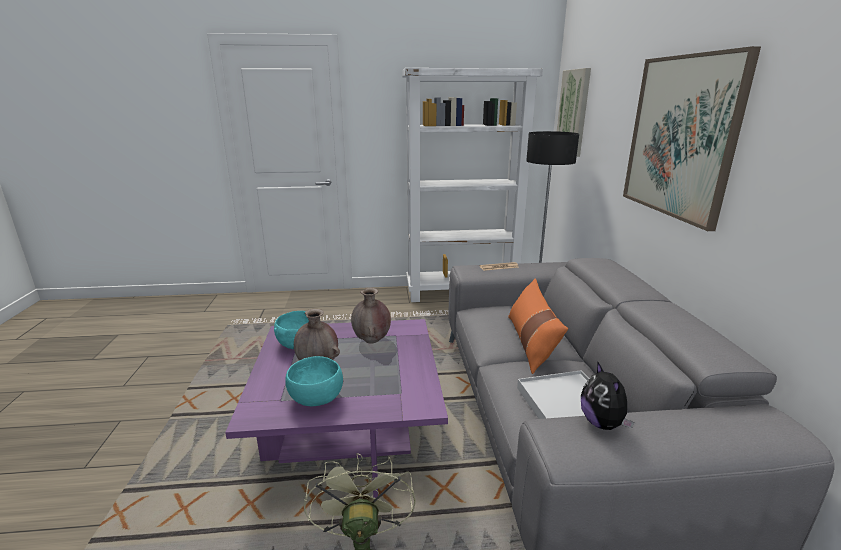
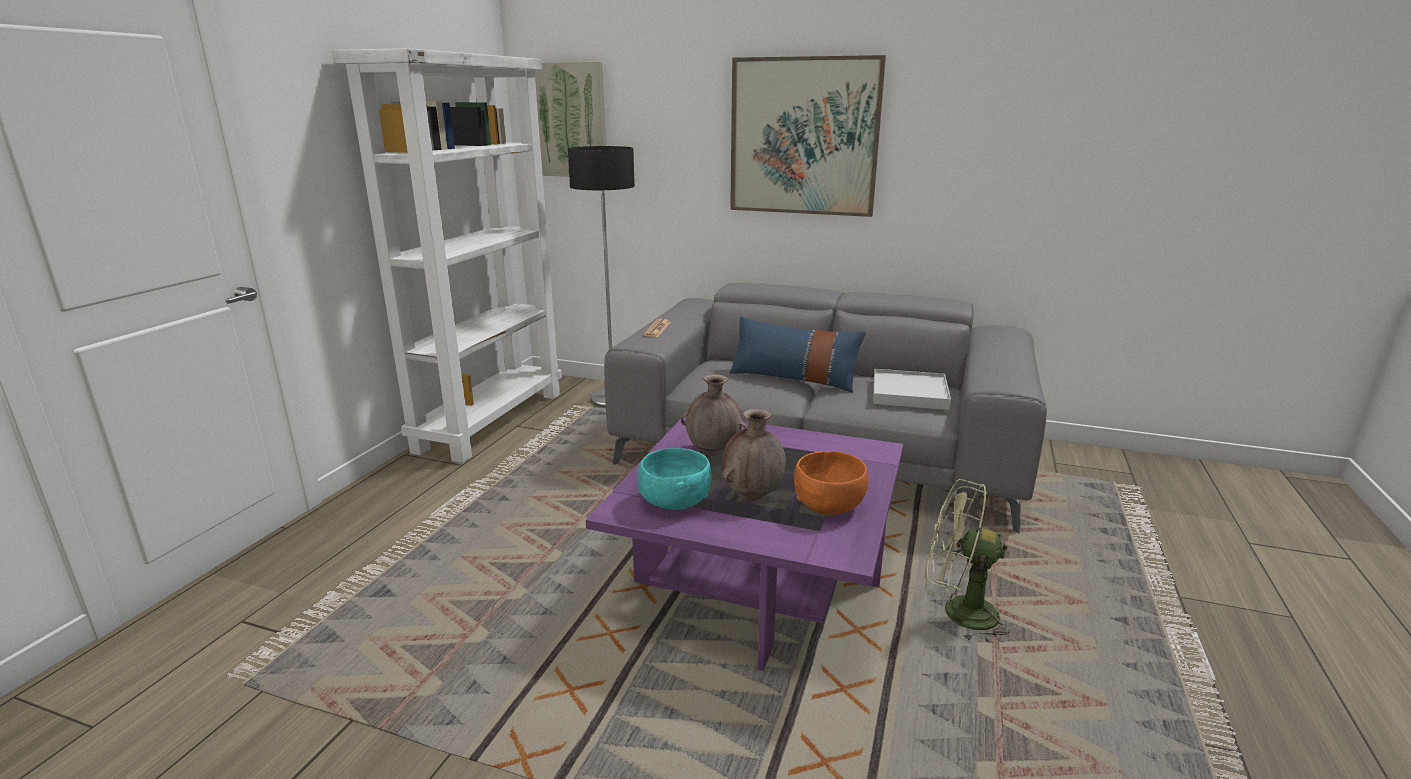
camera: 65 degrees left, 0 degrees up
(316, 398) = (829, 505): turquoise bowl -> orange bowl
(531, 342) = (794, 378): orange pillow -> blue pillow
(602, 423) = (990, 367): plush toy -> none

